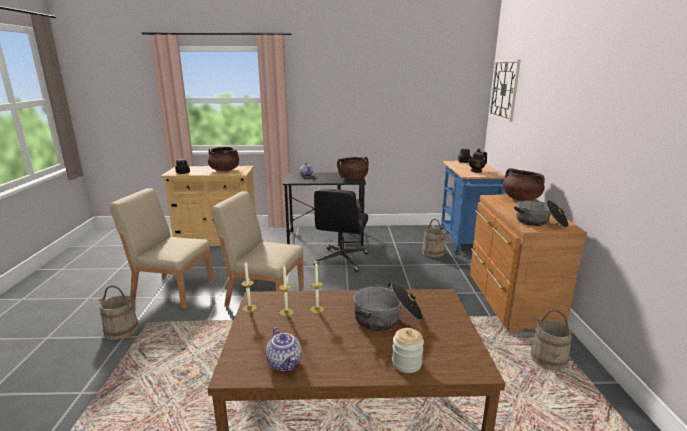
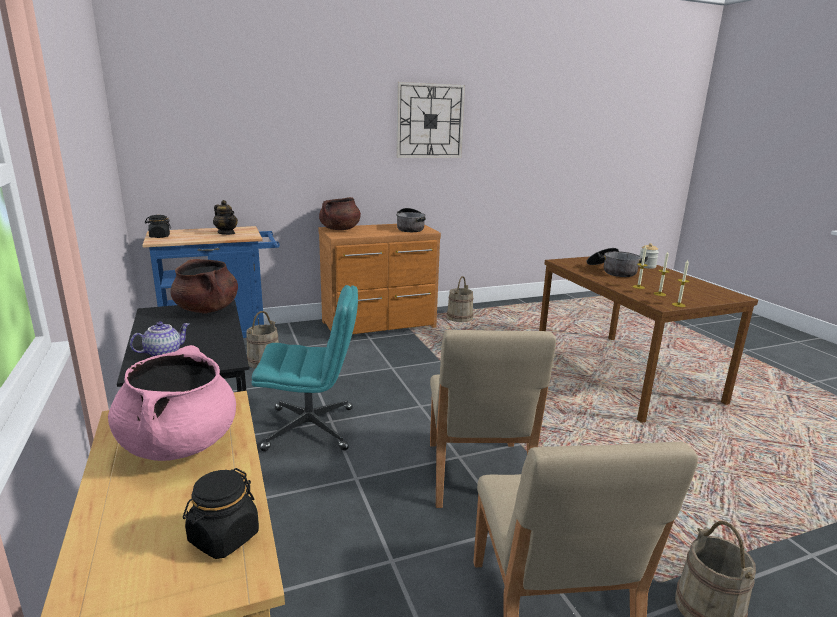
camera: 110 degrees left, 0 degrees up
(225, 170) = (180, 444): brown cooking pot -> pink cooking pot
(285, 363) = (702, 287): teapot -> none
(341, 260) = (311, 428): black office chair -> turquoise office chair
(504, 89) = (176, 114): wall clock -> wall clock (430, 121)

